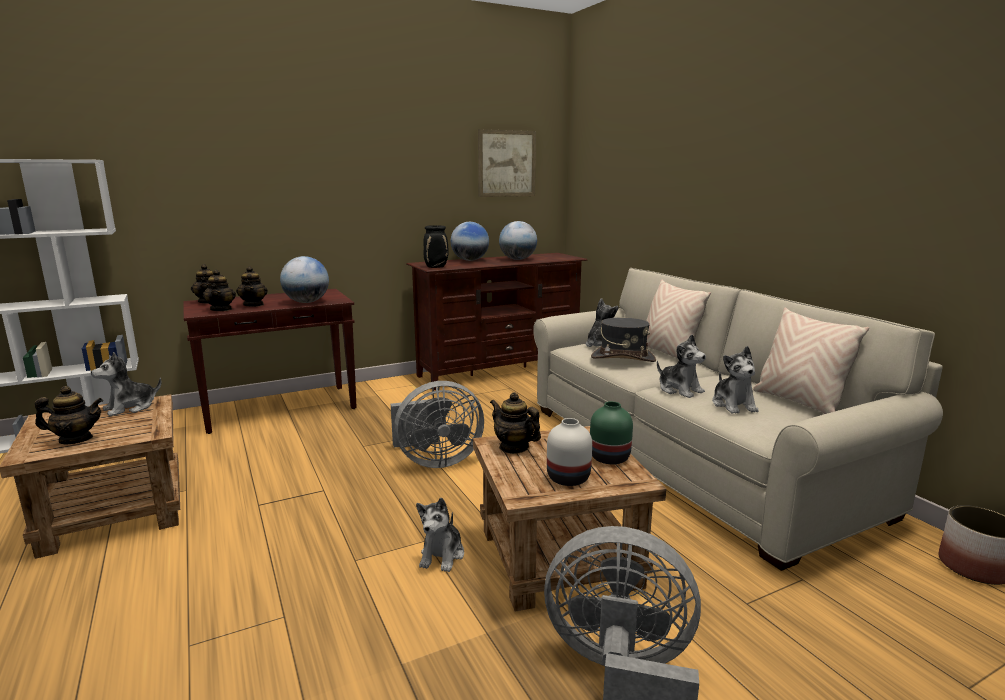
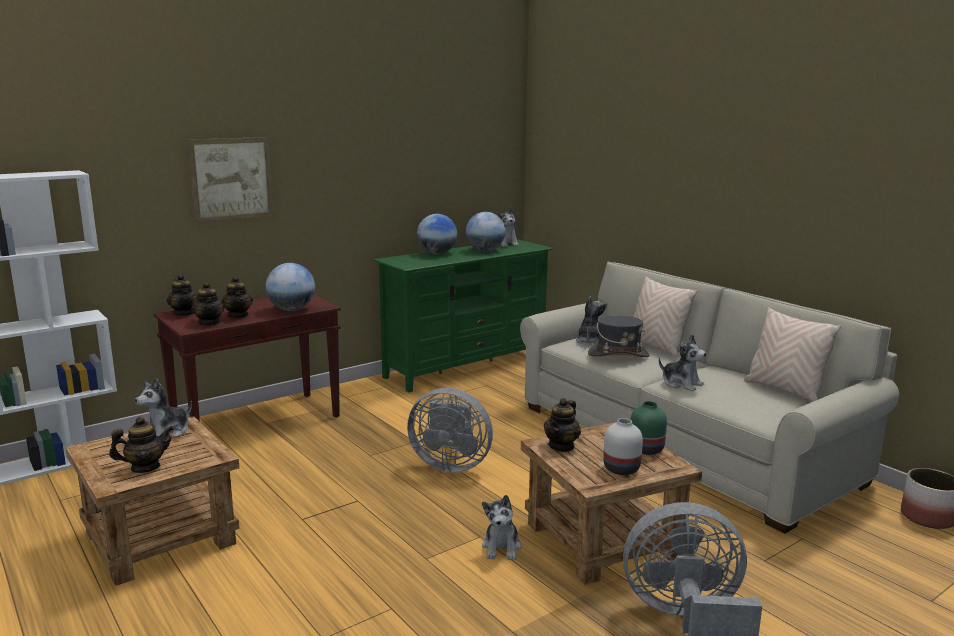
camera: 10 degrees left, 0 degrees up
(435, 461) = (450, 464): grey fan -> grey fan turned 45 degrees clockwise
(436, 267) = (411, 264): black vase -> none
(499, 370) = (466, 367): brown tv stand -> green tv stand
(506, 163) = (468, 150): picture -> picture (231, 179)
(514, 447) = (562, 446): teapot -> teapot turned 90 degrees counterclockwise
(733, 405) = (732, 395): plush toy -> plush toy (506, 244)

